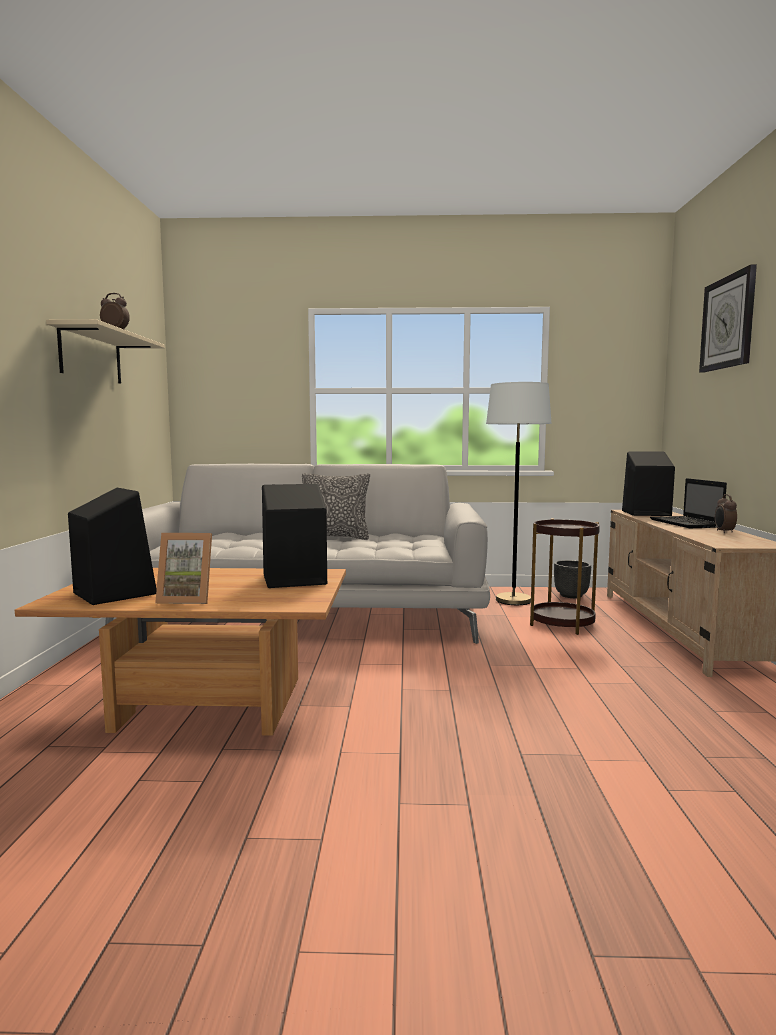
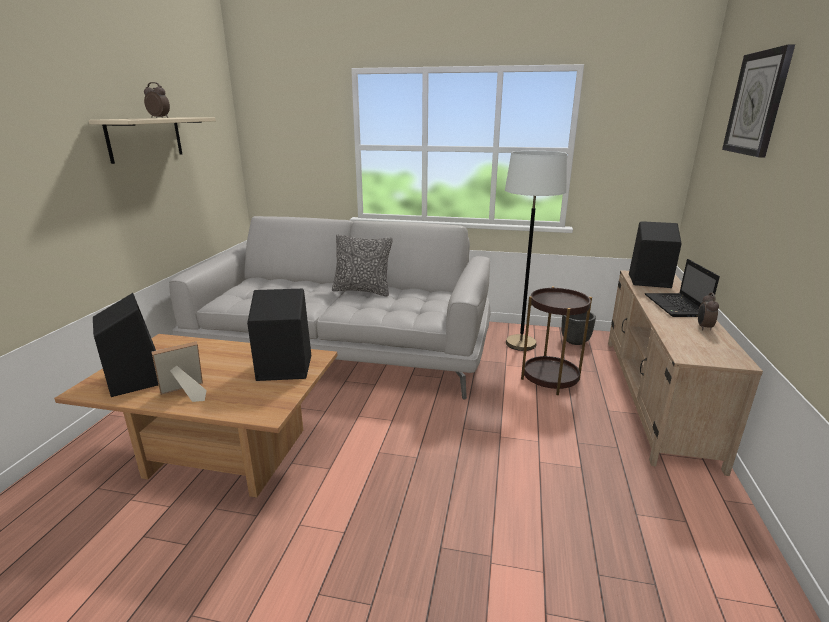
camera: 10 degrees right, 15 degrees up
(187, 599) = (184, 394): picture frame -> picture frame turned 135 degrees clockwise

